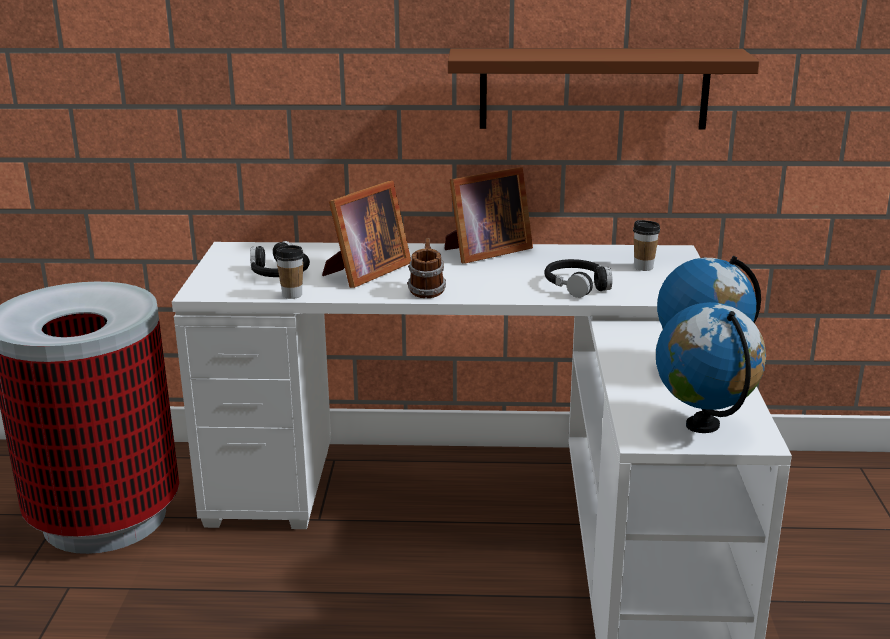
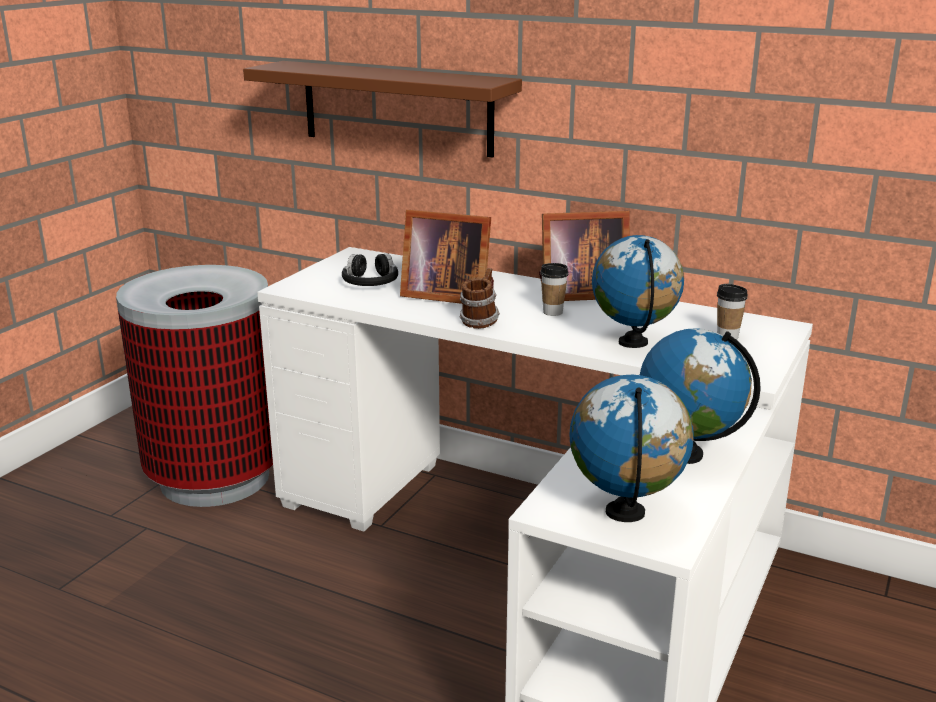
camera: 25 degrees right, 0 degrees up
(292, 295) = (358, 303): cup -> cup (552, 312)
(364, 273) = (444, 295): picture frame -> picture frame turned 45 degrees clockwise
(577, 286) = (633, 343): black headphones -> globe
(593, 89) = (712, 134): brown shelf -> brown shelf (396, 108)

